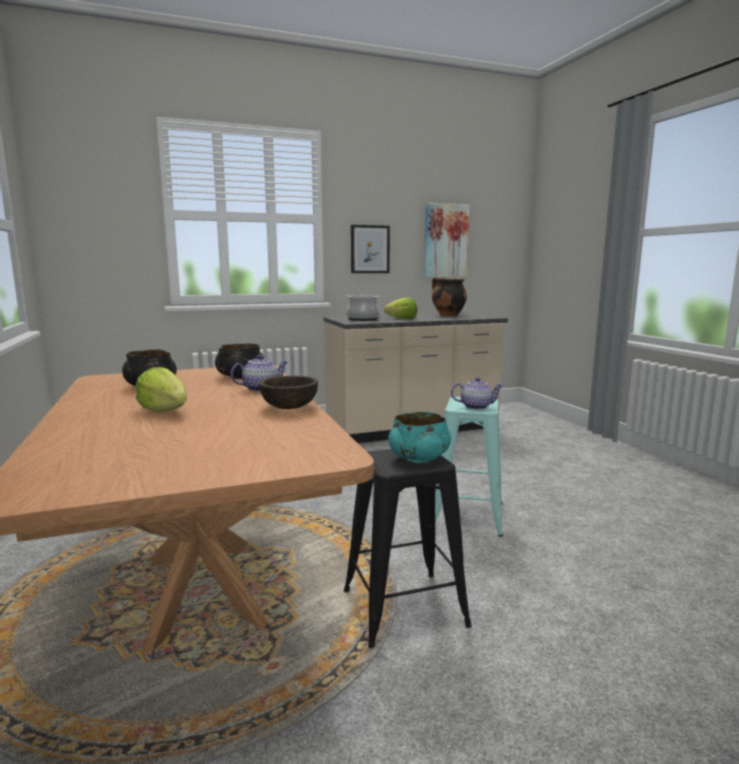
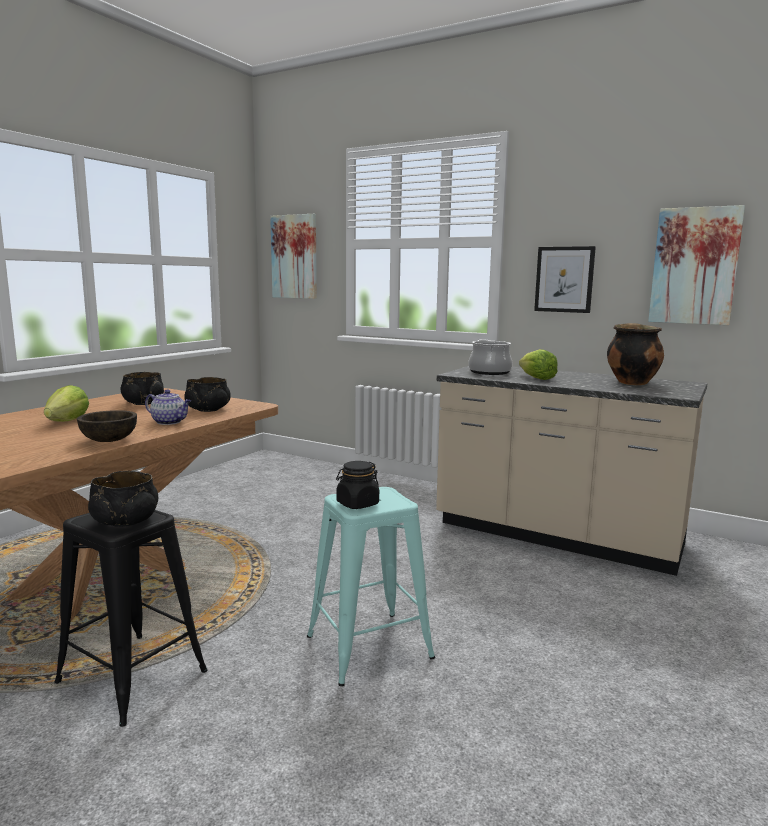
camera: 50 degrees right, 0 degrees up
(91, 225) = (295, 257): none -> picture
(419, 457) = (126, 521): turquoise bowl -> black bowl
(476, 407) = (357, 504): teapot -> black jar

